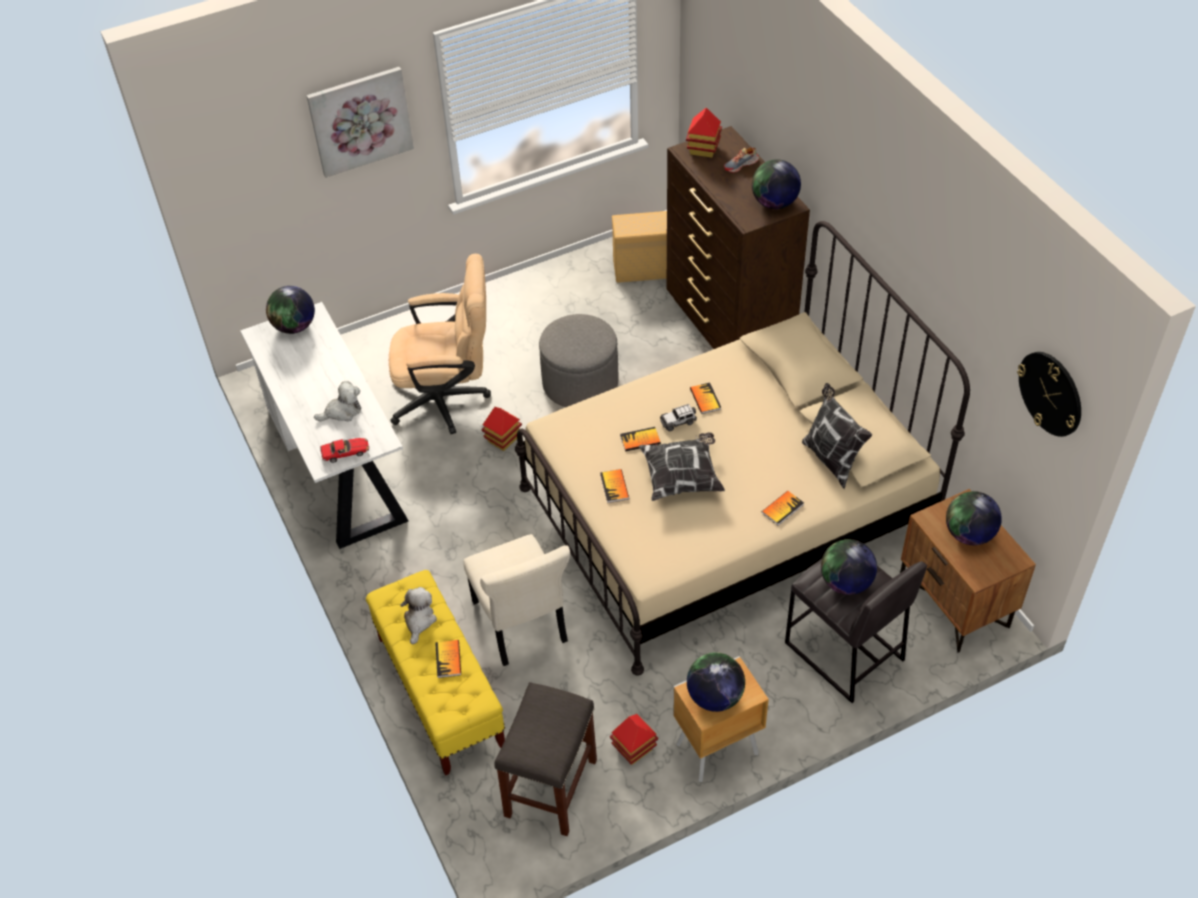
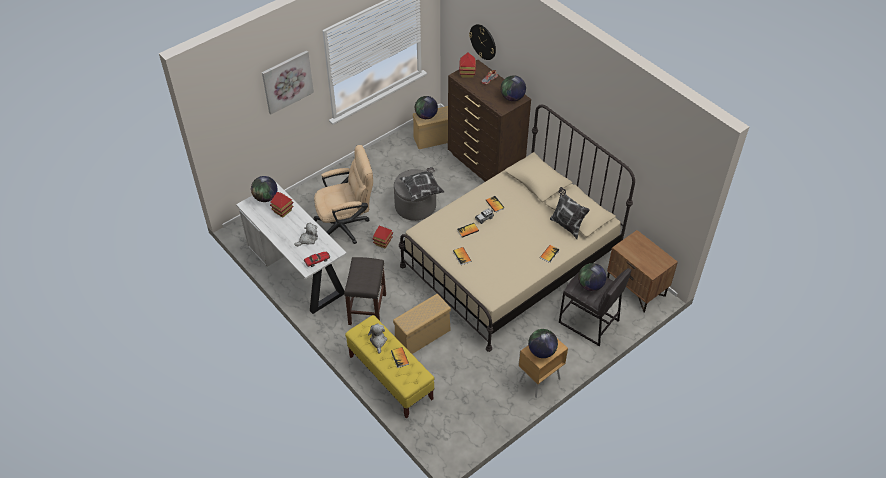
camera: 15 degrees left, 0 degrees up
(521, 625) = (422, 336): beige chair -> beige storage box
(550, 786) = (461, 413): grey stool -> grey stool (367, 308)
(634, 749) = (498, 388): toy house -> toy house (283, 211)
(682, 477) = (495, 246): pillow -> pillow (422, 190)
(969, 534) = (642, 252): globe -> globe (426, 116)
(1050, 393) = (679, 176): wall clock -> wall clock (483, 41)

